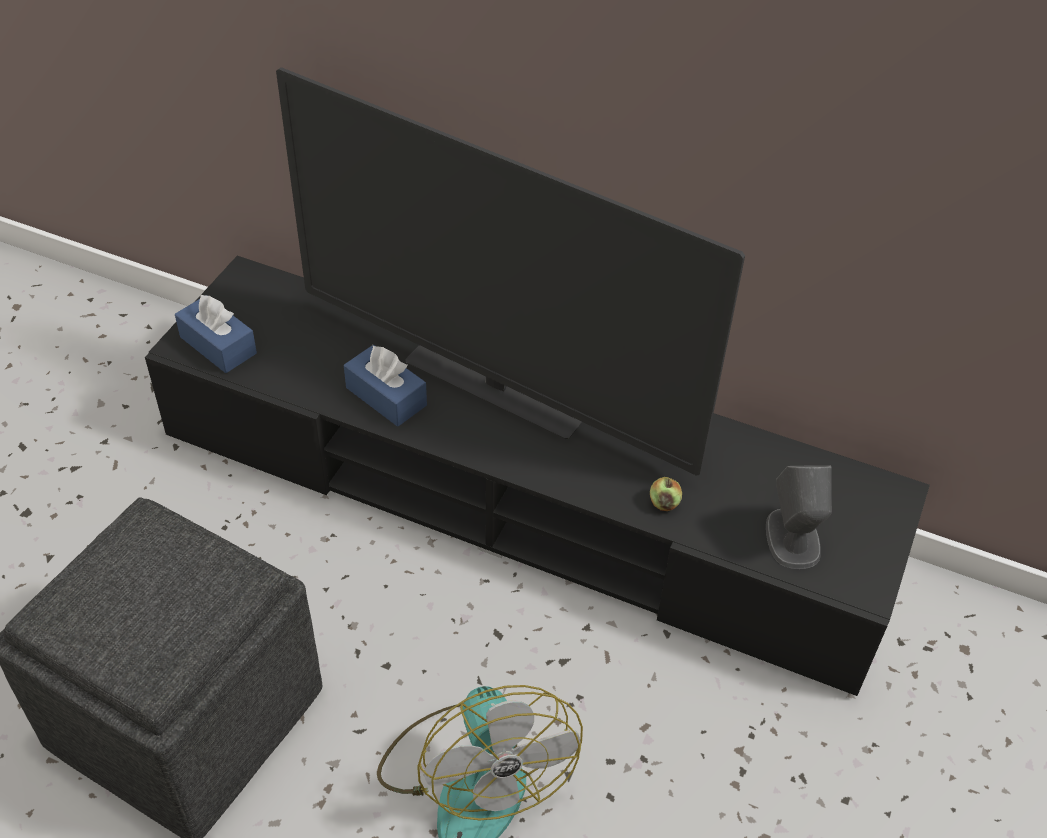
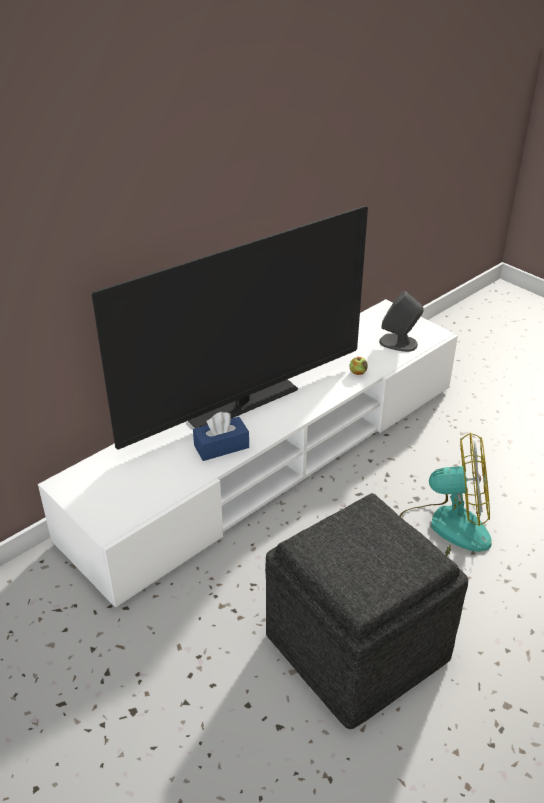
camera: 65 degrees left, 10 degrees down
(218, 345) = (122, 510): blue tissue box -> none
(522, 500) = (272, 458): black tv stand -> white tv stand

